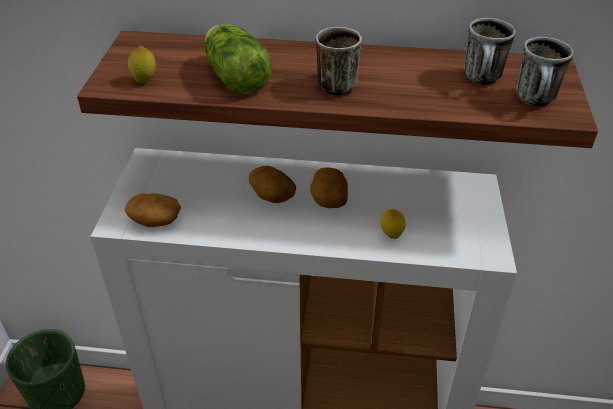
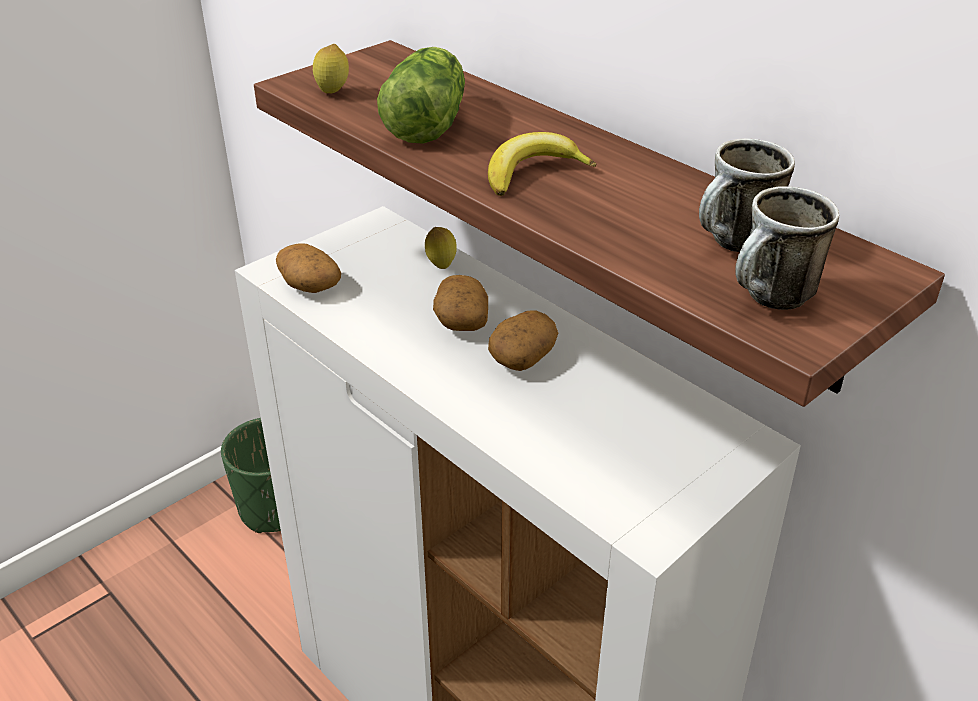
camera: 40 degrees right, 5 degrees down
(339, 83) = (533, 173): mug -> banana
(391, 236) = (542, 437): lemon -> lemon (441, 266)

